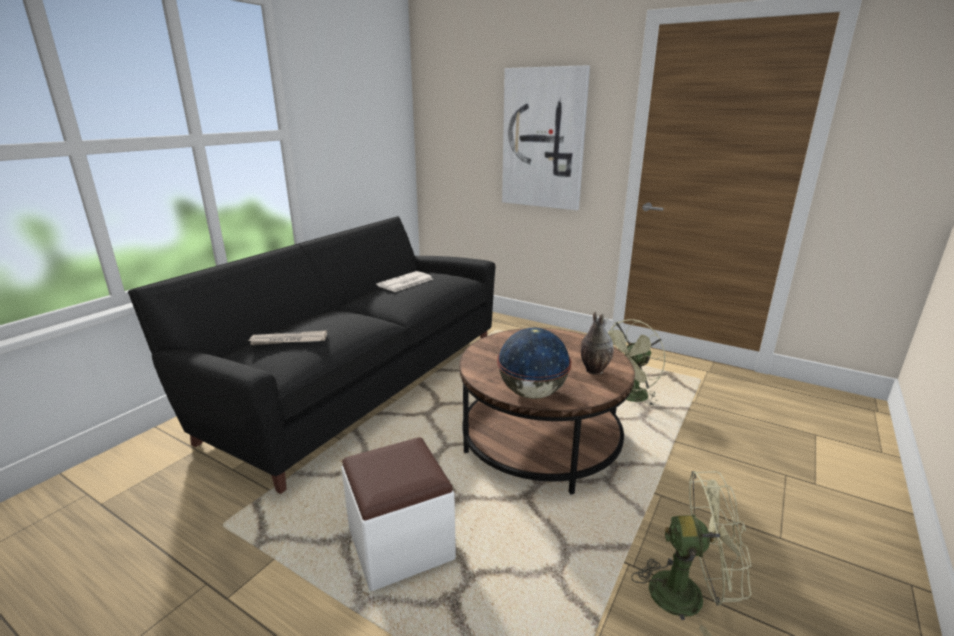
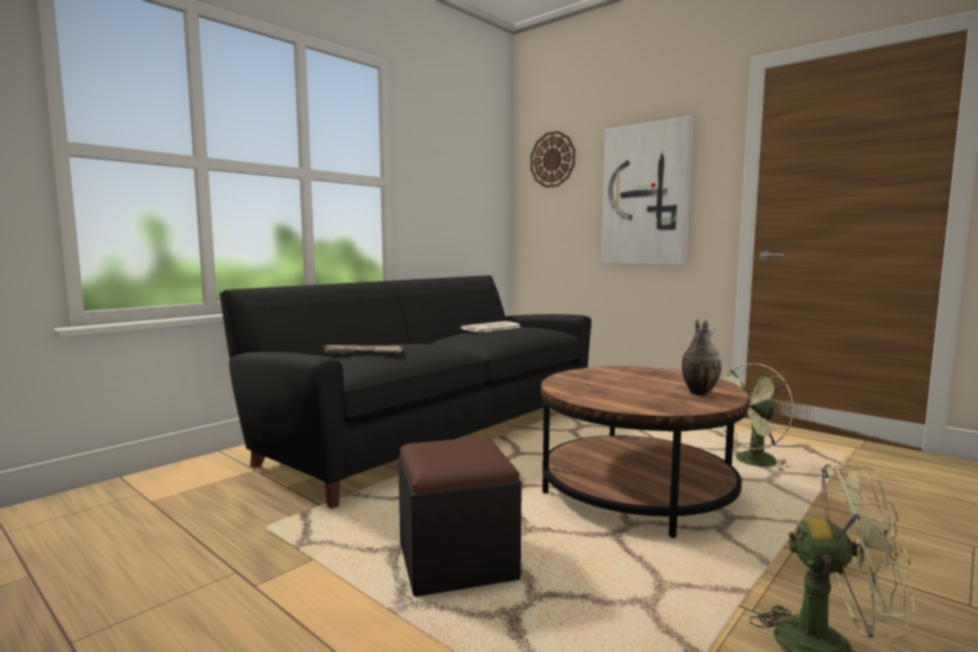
camera: 10 degrees right, 15 degrees down
(400, 543) = (457, 561): white ottoman -> black ottoman
(452, 93) = (552, 159): none -> wall clock
(531, 393) = (621, 403): globe -> none

